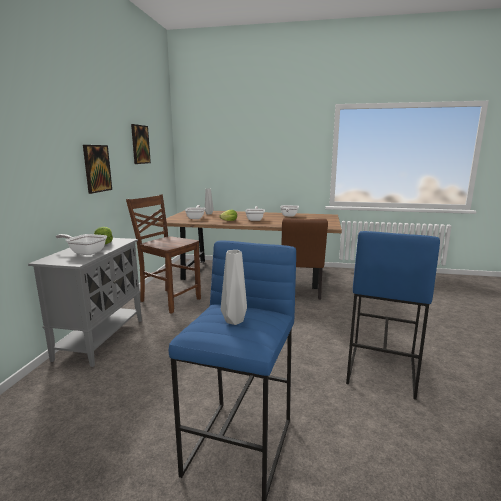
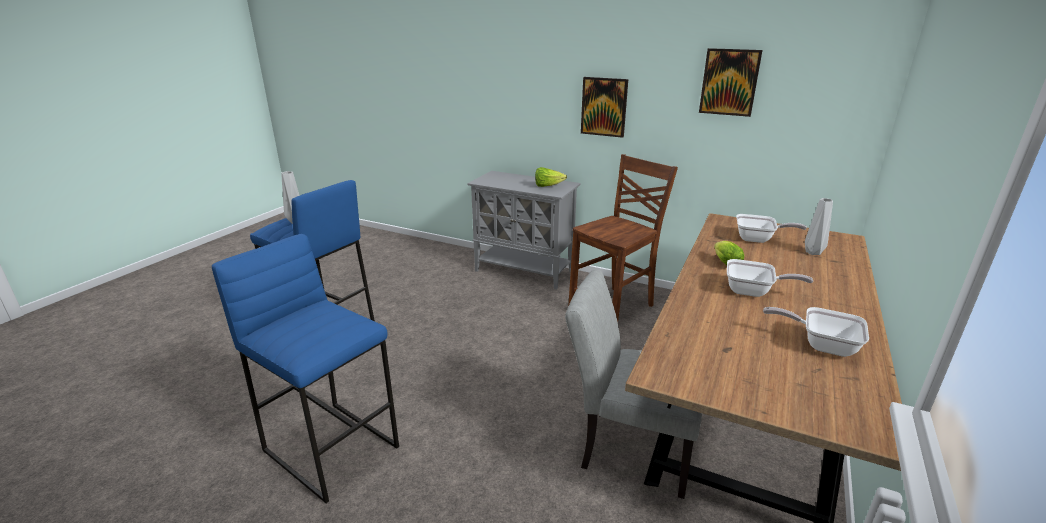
camera: 105 degrees right, 10 degrees up
(85, 252) = (512, 182): frying pan -> none
(300, 292) = (628, 448): brown chair -> grey chair

